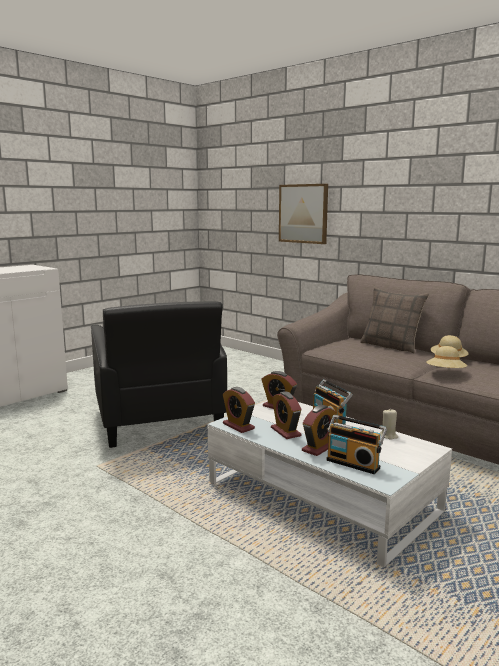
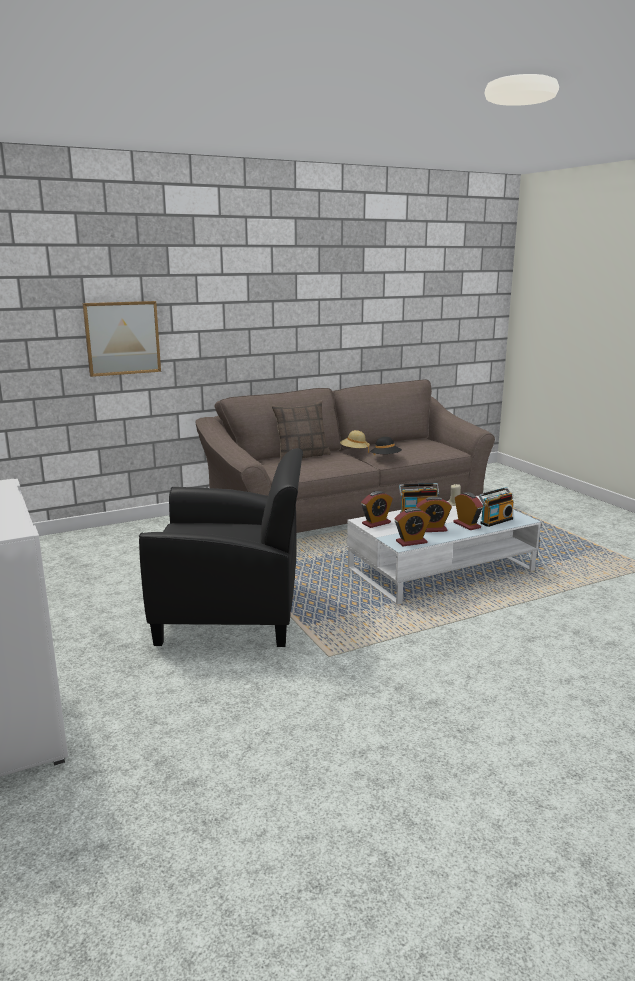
camera: 70 degrees left, 5 degrees up
(445, 373) = (386, 458): beige hat -> black hat

